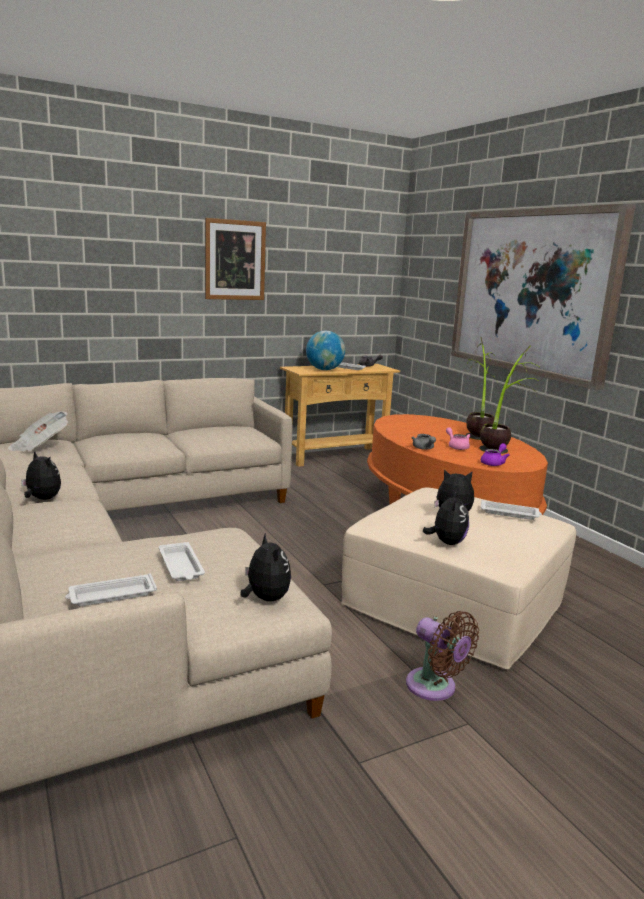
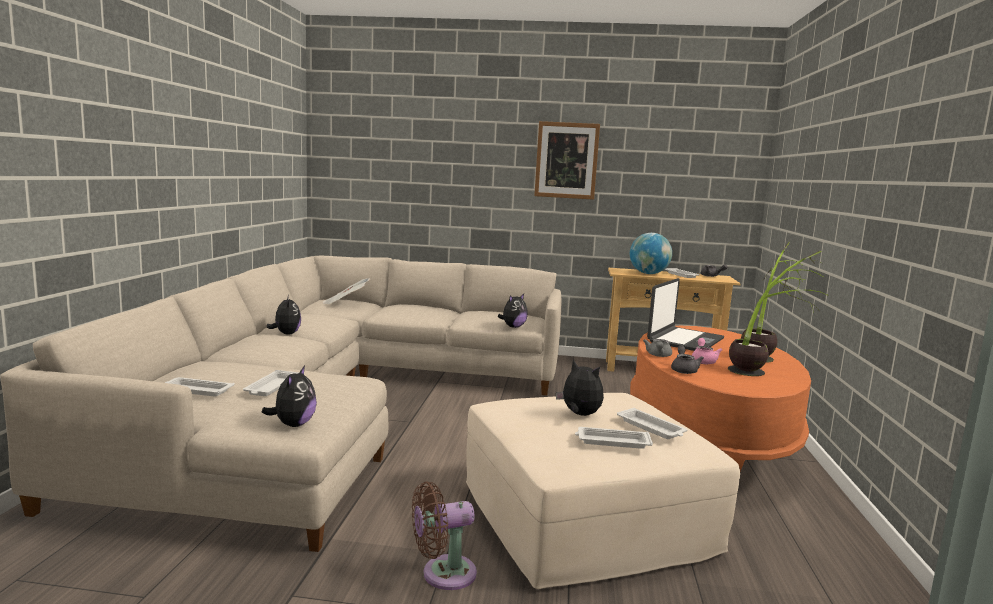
camera: 35 degrees right, 5 degrees down
(413, 430) = (684, 340): none -> laptop
(435, 688) = (443, 574): brown fan -> brown fan turned 75 degrees clockwise
(446, 542) = (530, 433): plush toy -> plush toy (513, 327)
(461, 458) = (684, 370): none -> grey teapot
(494, 463) = (714, 381): purple teapot -> none
(508, 532) = (612, 442): none -> white tray
(532, 292) = (848, 187): picture -> none

